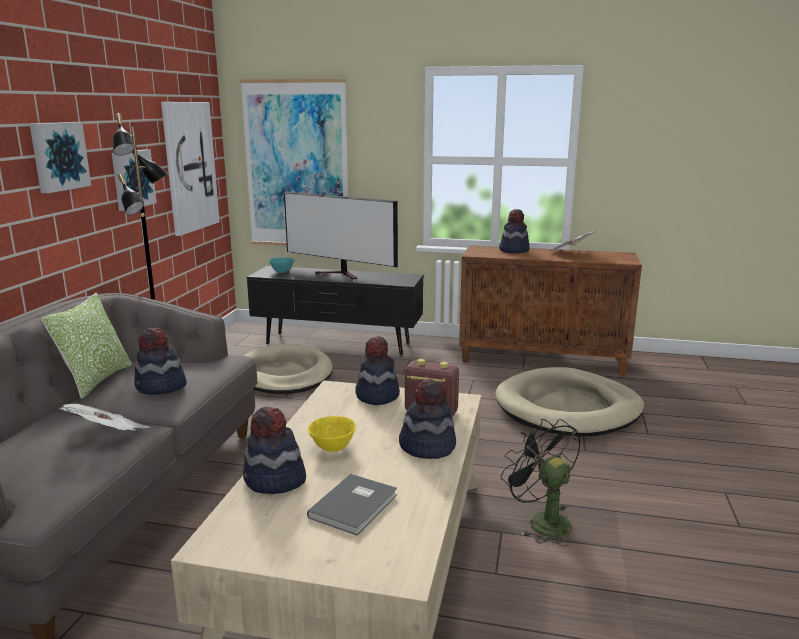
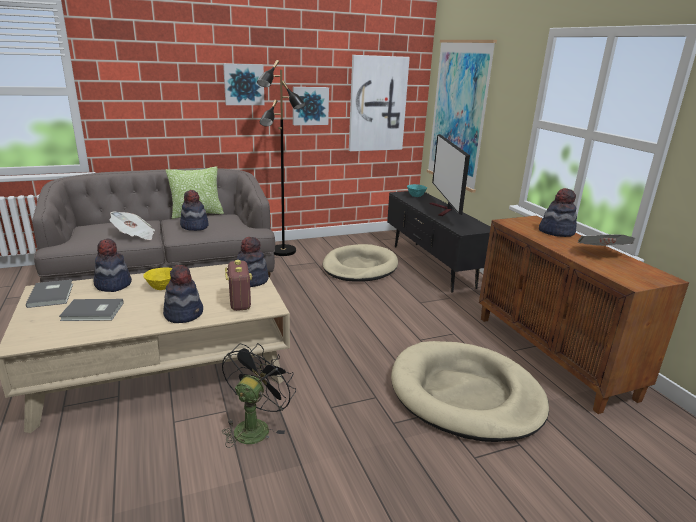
camera: 55 degrees right, 5 degrees up
(248, 535) = (52, 294): none -> grey book

